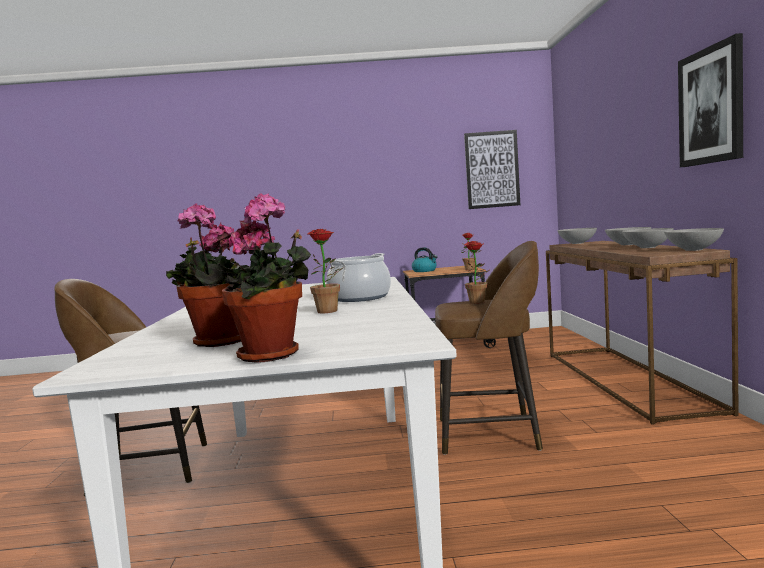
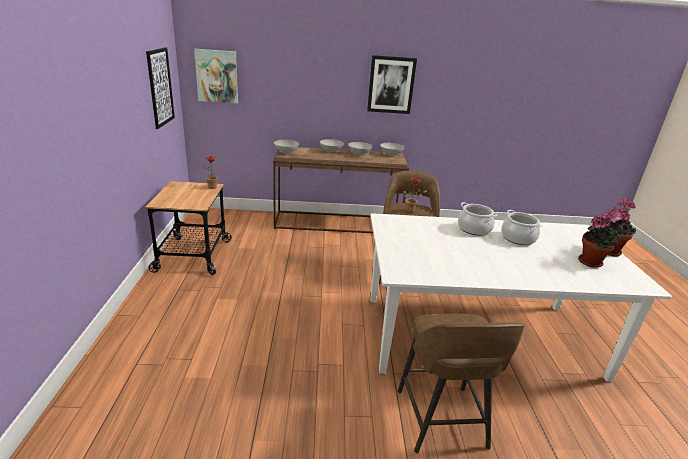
camera: 90 degrees left, 20 degrees up
(329, 312) = (518, 238): potted plant -> cooking pot
(425, 271) = (177, 200): kettle -> none
(570, 154) = (217, 76): none -> picture

